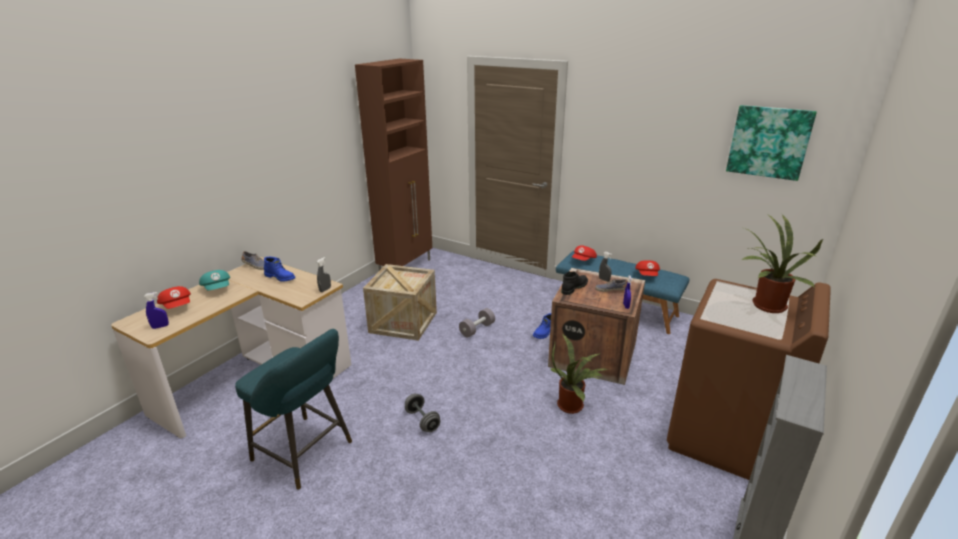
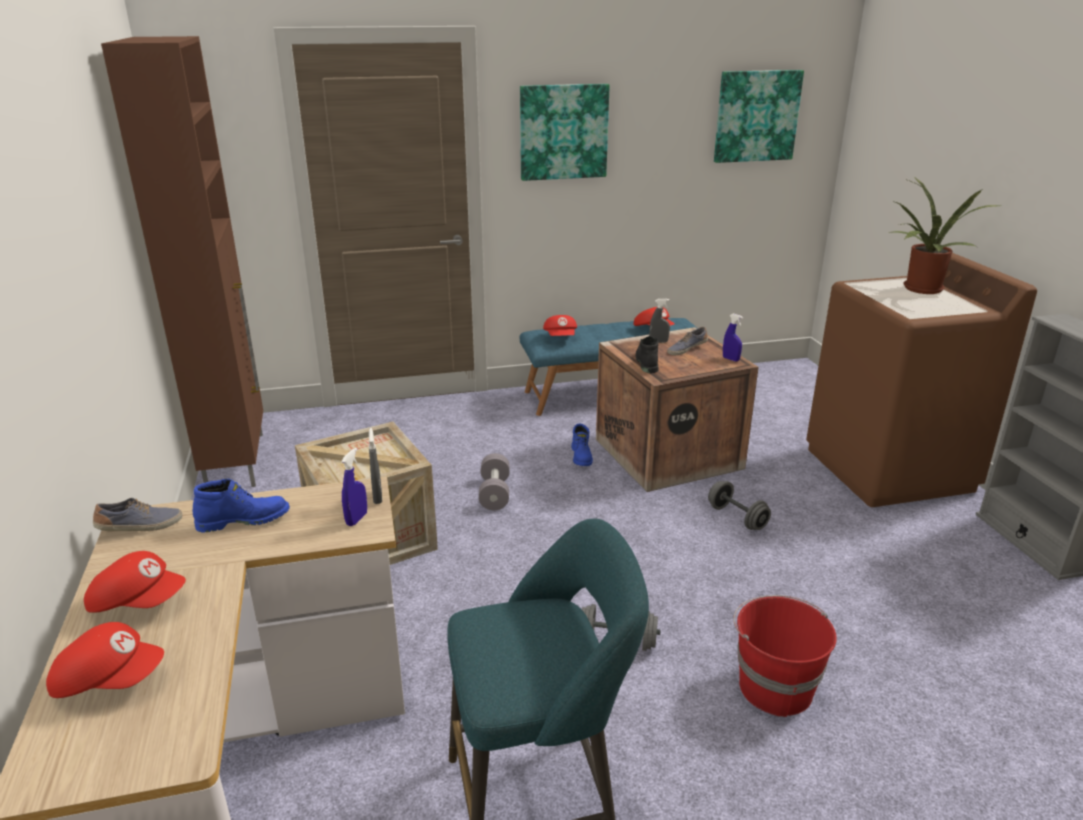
camera: 45 degrees left, 0 degrees up
(160, 326) = (159, 734): blue spray bottle -> blue spray bottle (356, 519)
(218, 288) = (139, 602): turquoise cap -> red cap
(451, 486) = (774, 687): none -> red bucket
(573, 405) = (737, 518): potted plant -> grey dumbbell
(615, 131) = (563, 132): none -> picture

